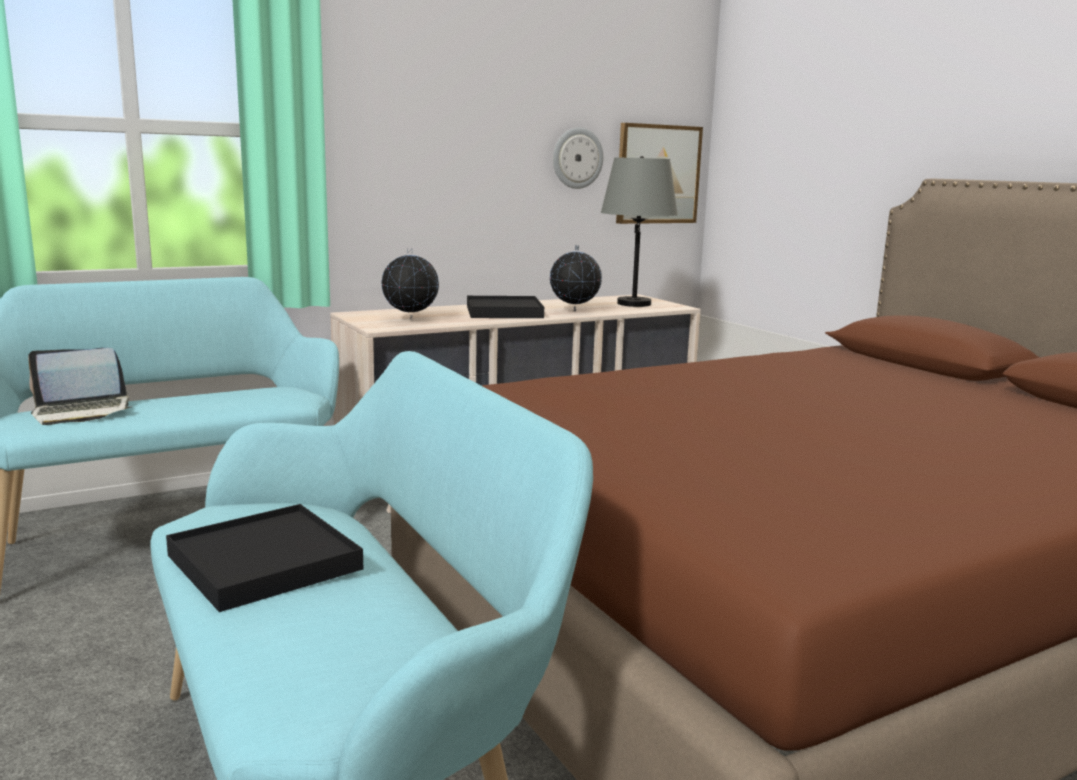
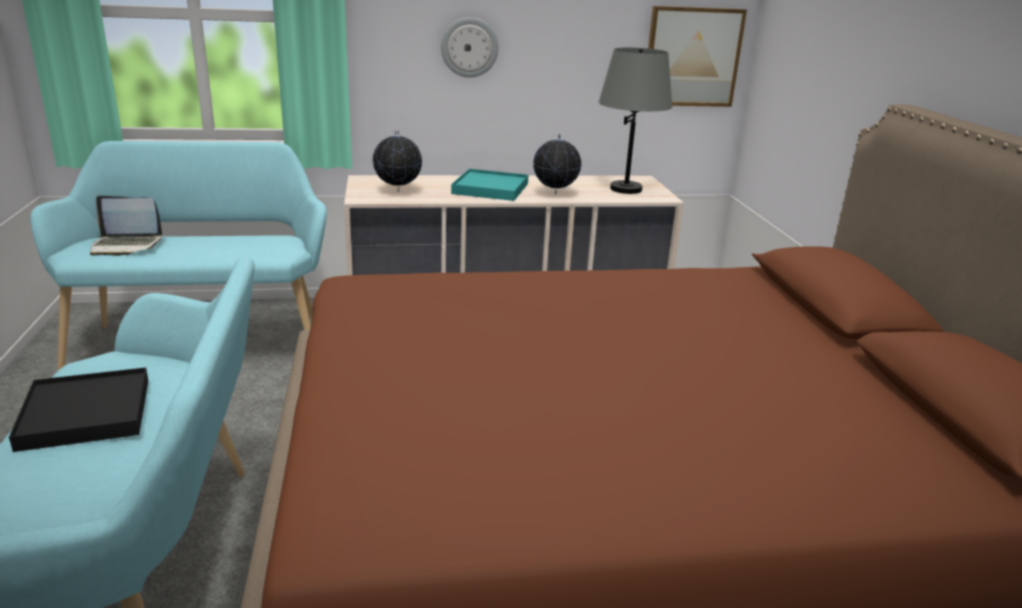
camera: 20 degrees right, 10 degrees up
(503, 312) = (490, 188): black tray -> turquoise tray
(577, 158) = (602, 41): wall clock -> wall clock (469, 47)

